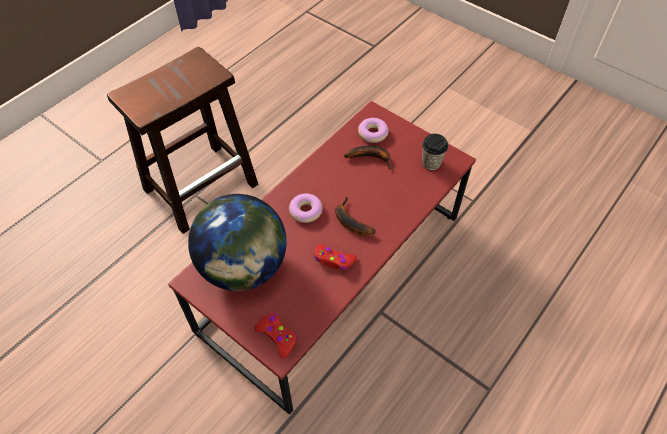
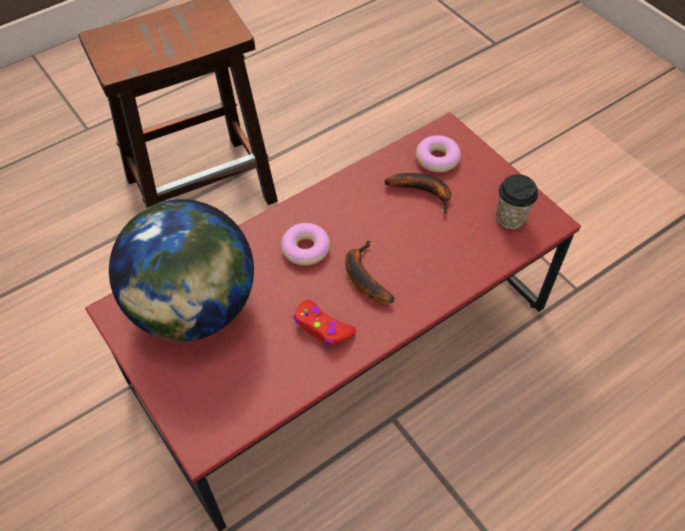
camera: 15 degrees right, 0 degrees up
(277, 336) = (206, 418): red game controller -> none

